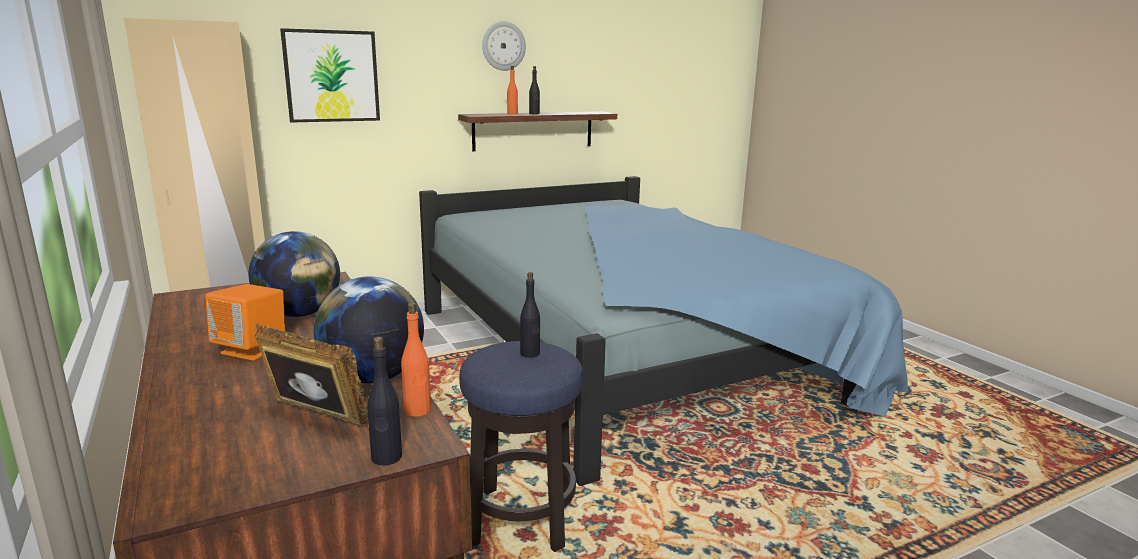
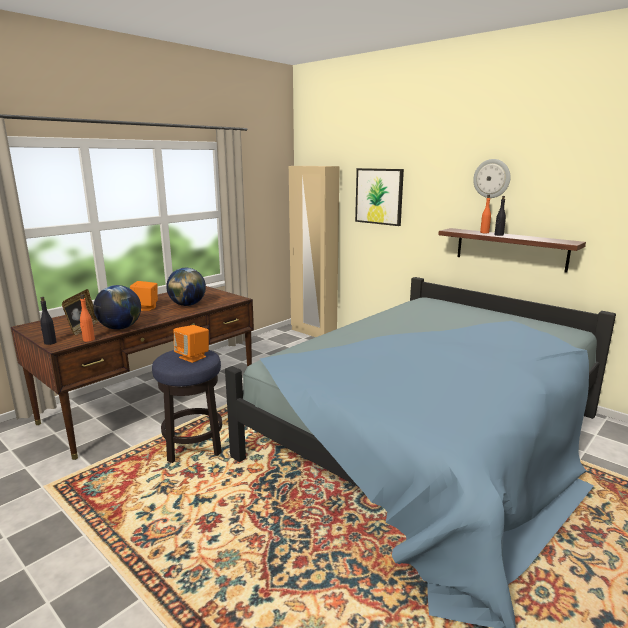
camera: 70 degrees right, 0 degrees up
(530, 354) = (193, 357): black bottle -> orange speaker

